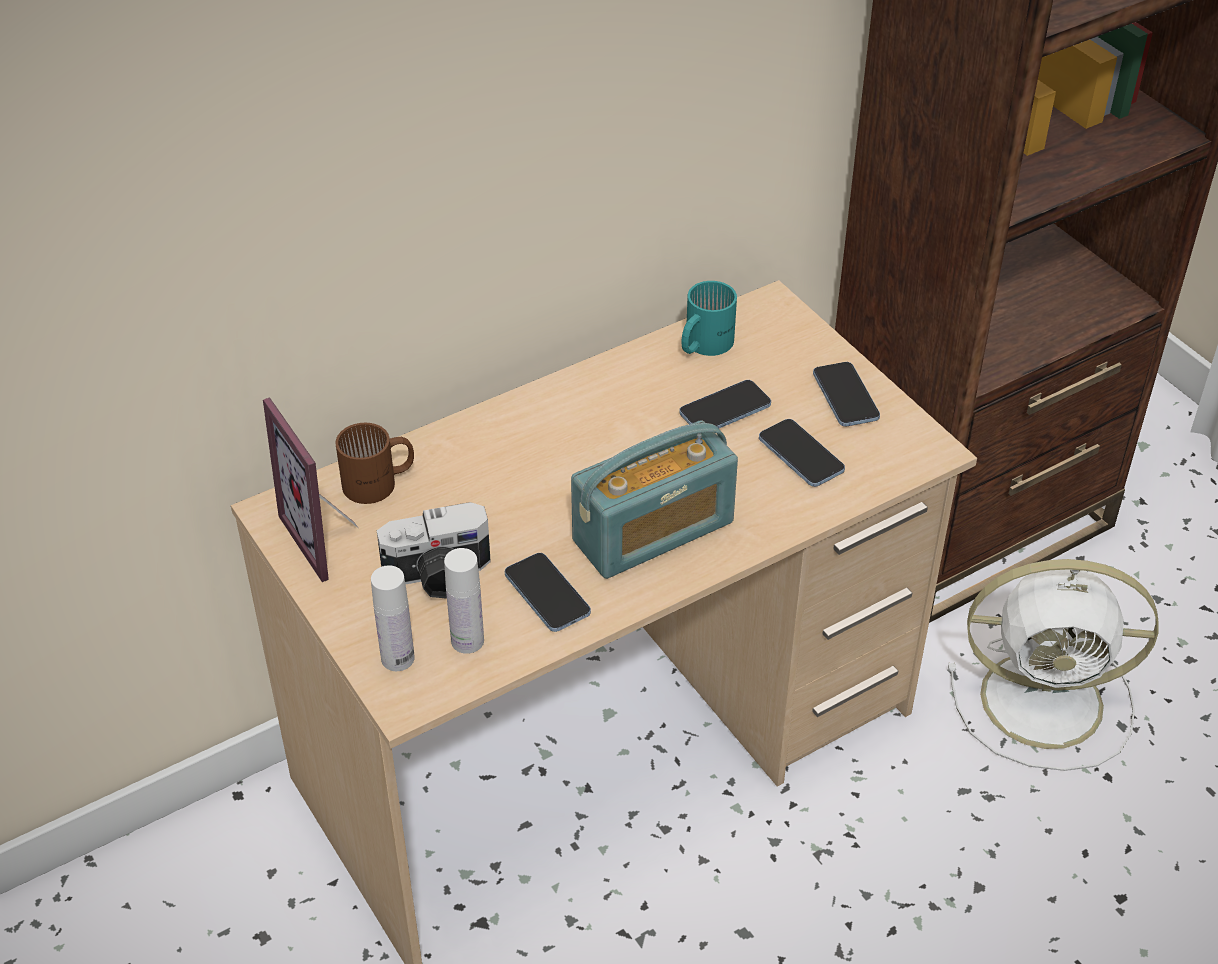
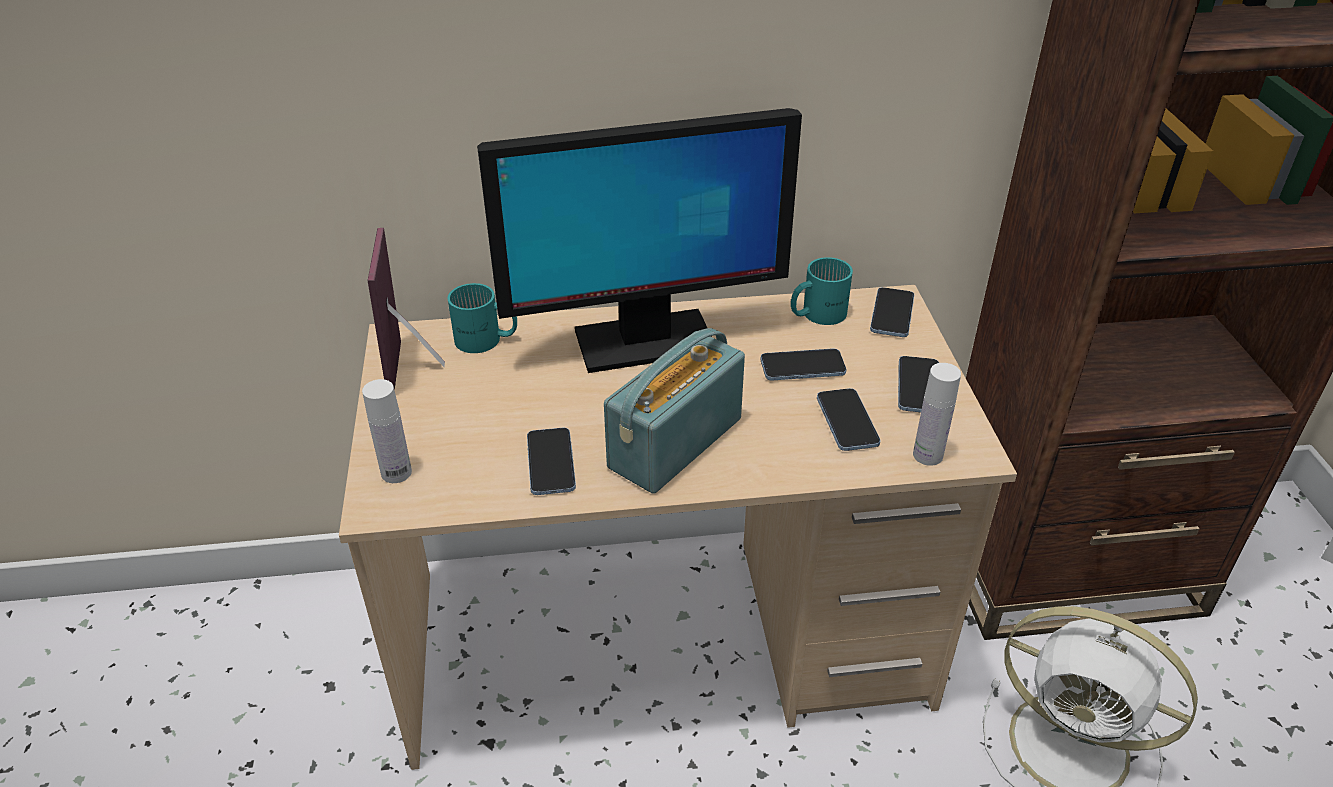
camera: 25 degrees right, 5 degrees down
(379, 483) = (486, 340): brown mug -> turquoise mug
(438, 576) = (476, 421): camera -> none
(467, 641) = (460, 478): white bottle -> white bottle (927, 455)
(548, 432) = (643, 342): none -> monitor
(653, 532) = (675, 443): radio -> radio turned 135 degrees clockwise
(776, 322) = (892, 314): none -> phone

